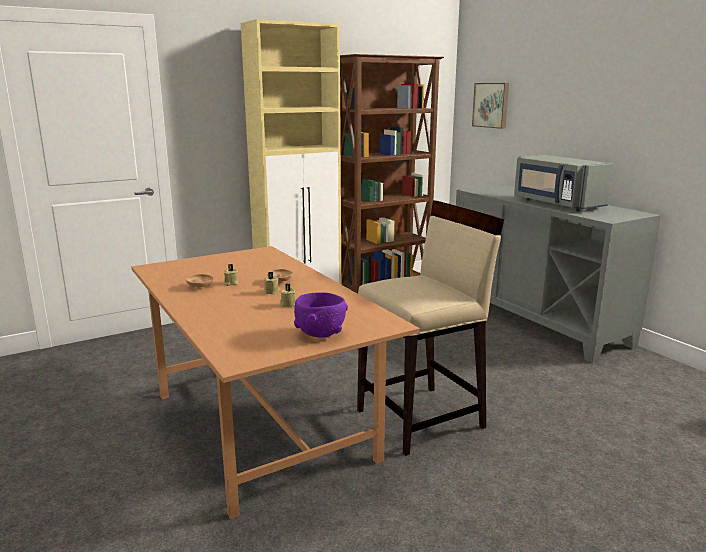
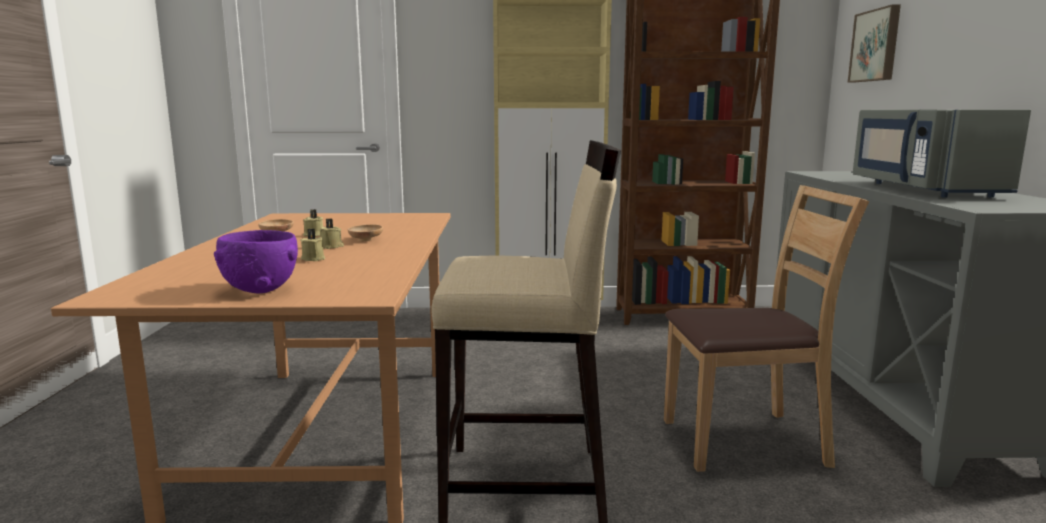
camera: 30 degrees right, 5 degrees down
(497, 362) = (745, 441): none -> brown chair

